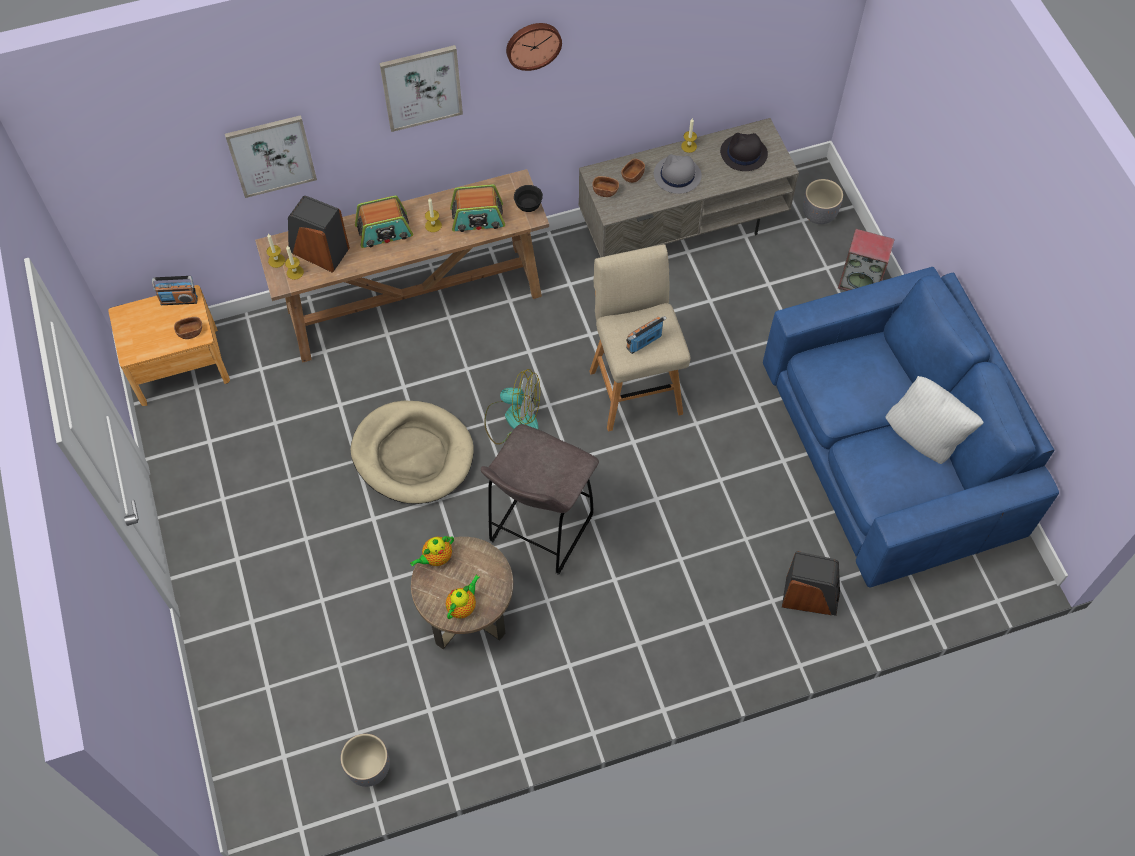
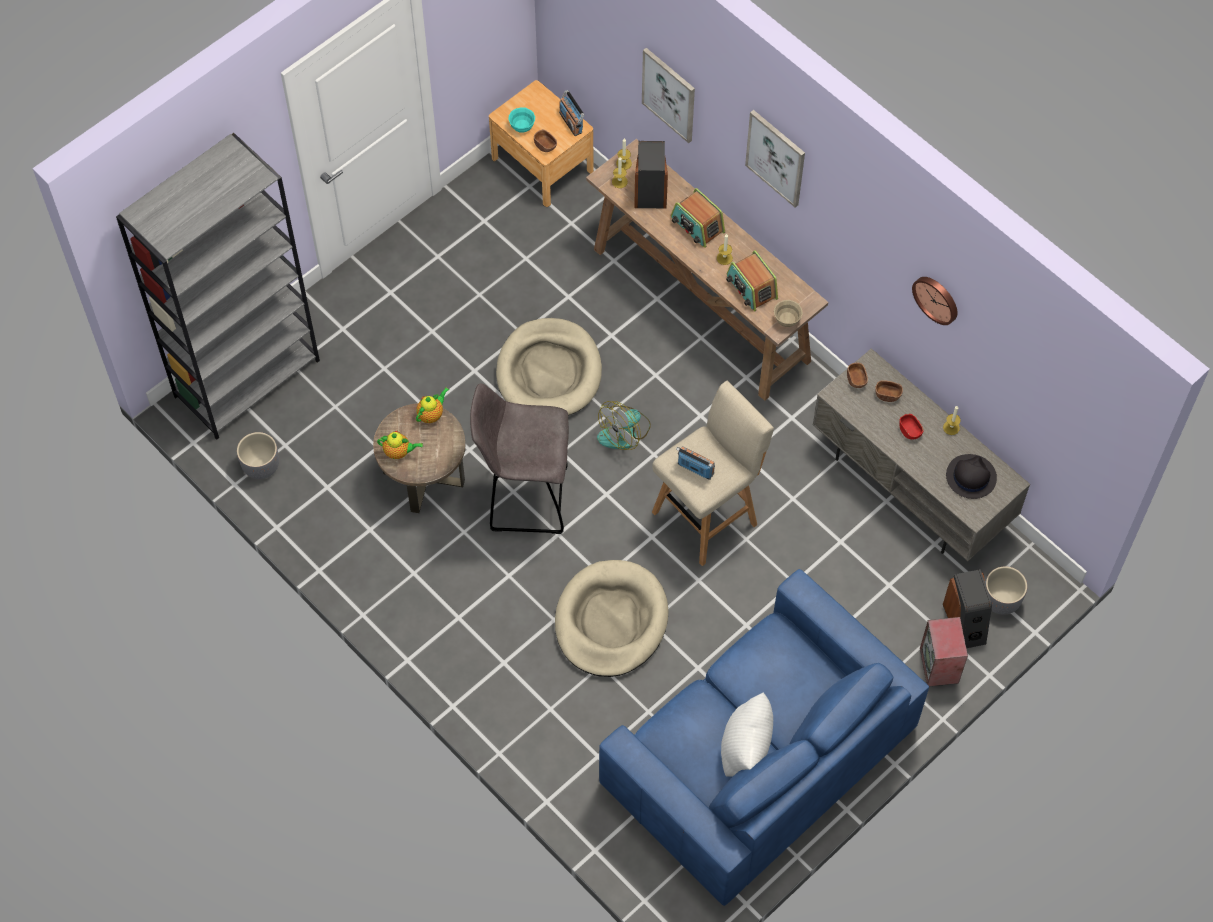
camera: 65 degrees right, 0 degrees up
(155, 343) = (522, 127): none -> turquoise bowl
(253, 740) = (247, 377): none -> grey bookcase
(436, 558) = (432, 414): teapot -> teapot turned 105 degrees clockwise
(513, 418) = (624, 432): fan -> fan turned 60 degrees clockwise
(528, 206) = (787, 320): black bowl -> beige bowl
(533, 44) = (858, 212): wall clock -> wall clock (937, 299)
(677, 175) = (910, 431): grey hat -> red bowl
(704, 511) = (611, 621): none -> beige dog bed
(810, 596) = (569, 738): speaker -> speaker (965, 623)

